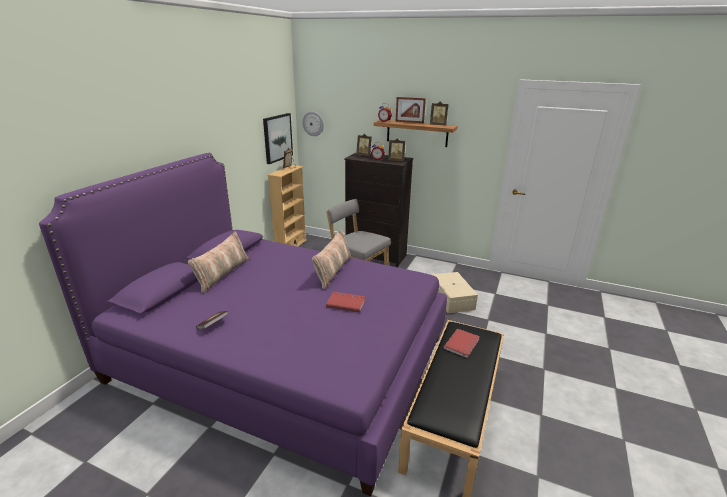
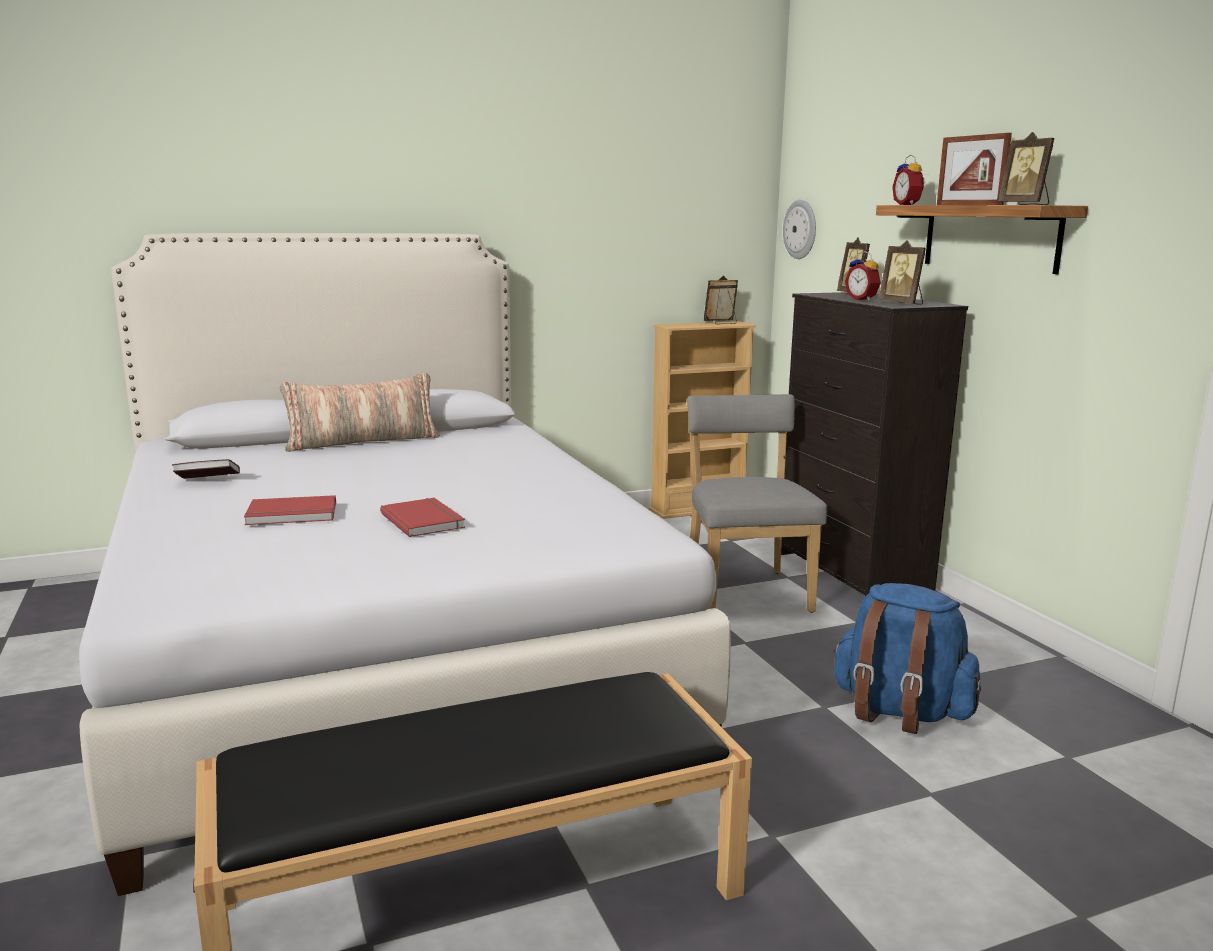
camera: 45 degrees right, 10 degrees down
(277, 138) = (702, 251): picture -> none
(280, 359) = (379, 646): purple bed -> white bed
(332, 270) = (520, 483): pillow -> none
(451, 299) = (899, 711): beige storage box -> blue backpack
(462, 344) = (577, 711): red book -> red book (292, 515)

